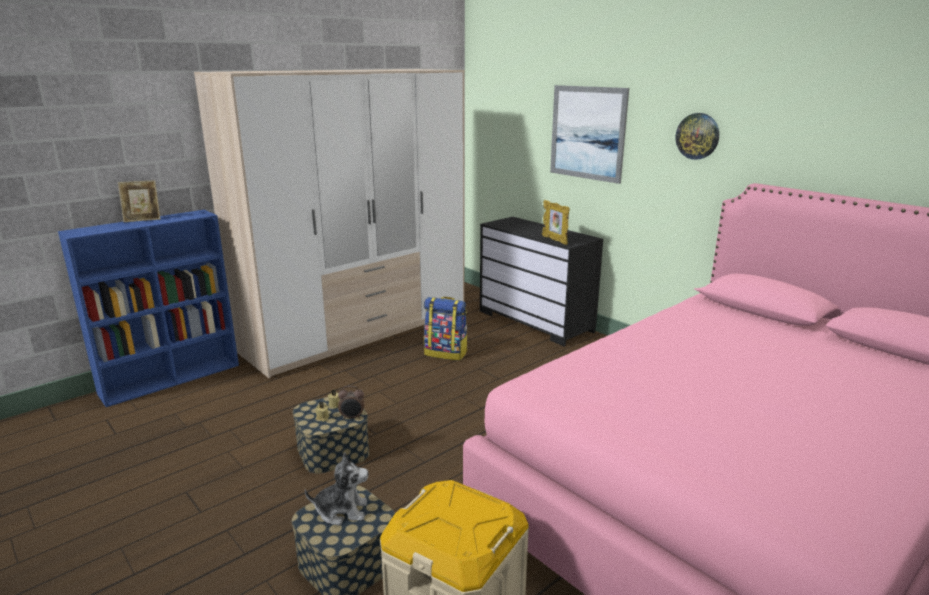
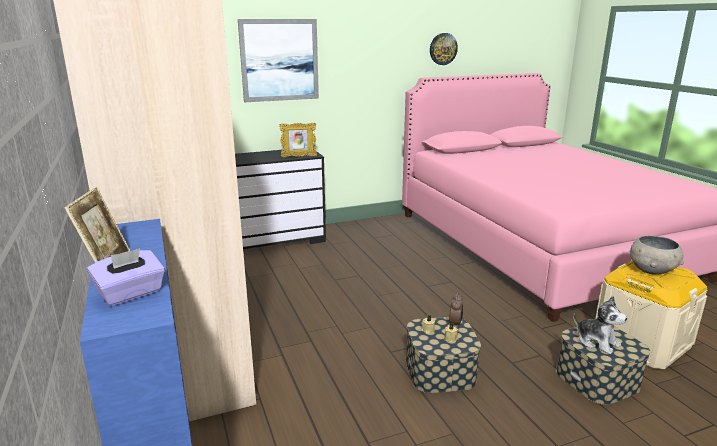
camera: 70 degrees left, 0 degrees up
(103, 228) = (131, 294): none -> purple tissue box
(342, 511) = (596, 342): plush toy -> plush toy turned 120 degrees clockwise
(446, 353) = (292, 288): backpack -> none
(459, 511) = (652, 270): none -> grey bowl
(697, 136) = (375, 52): wall clock -> wall clock (443, 49)

